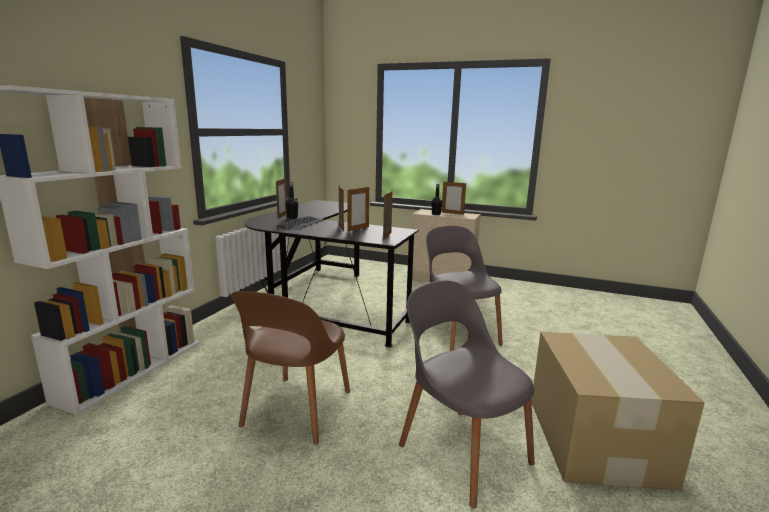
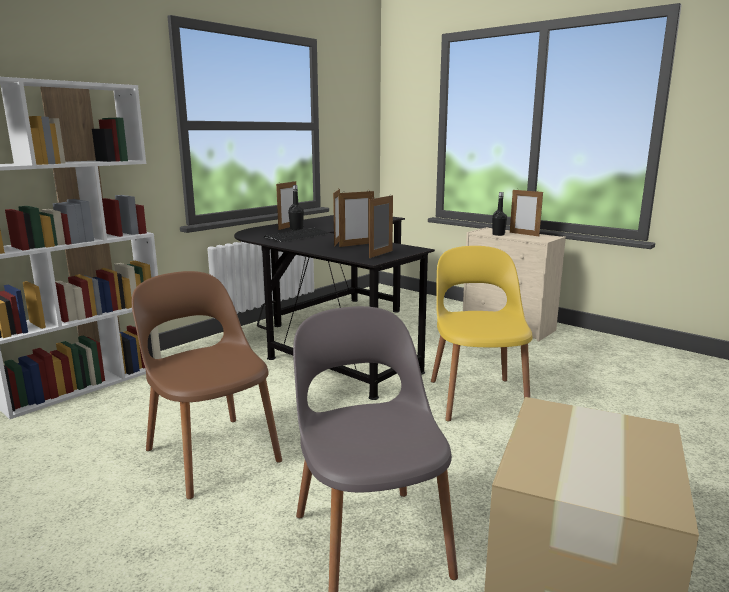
camera: 20 degrees right, 0 degrees up
(296, 410) = (212, 453): brown chair -> brown chair turned 105 degrees clockwise
(458, 334) = (477, 397): grey chair -> yellow chair

